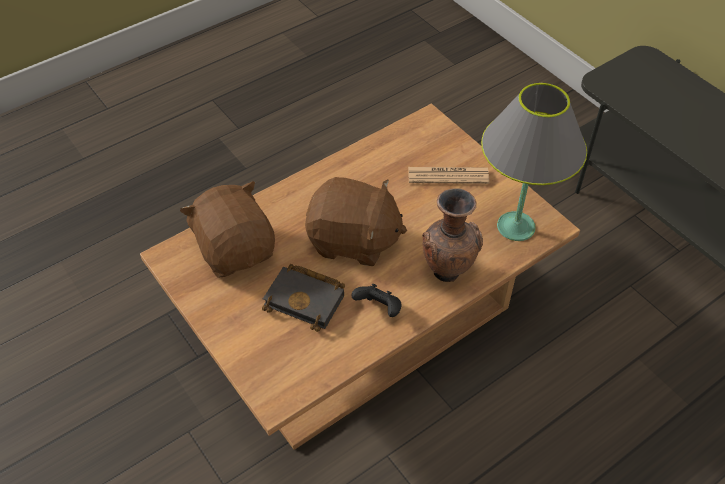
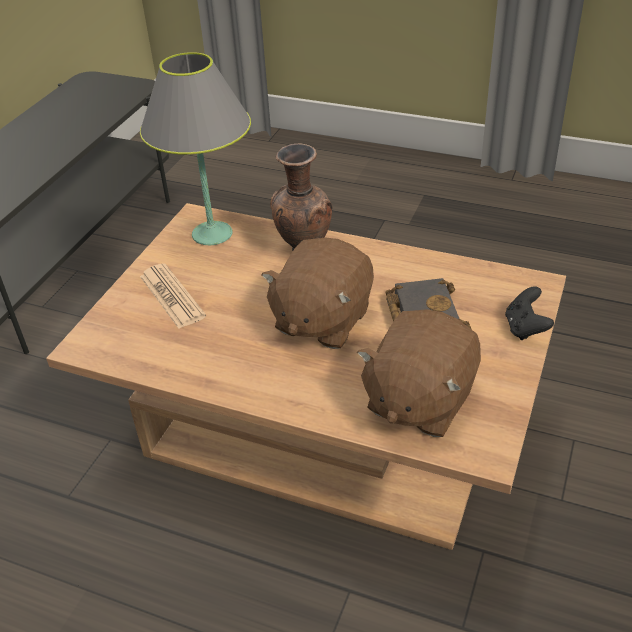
camera: 120 degrees left, 10 degrees down
(353, 241) = (321, 320): brown plush toy -> brown plush toy turned 135 degrees counterclockwise
(379, 309) = (385, 270): black game controller -> black game controller (525, 328)

